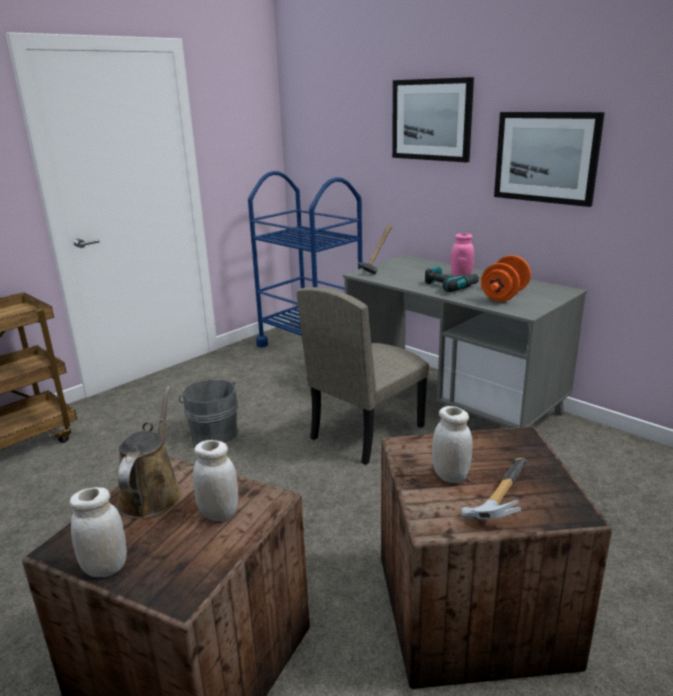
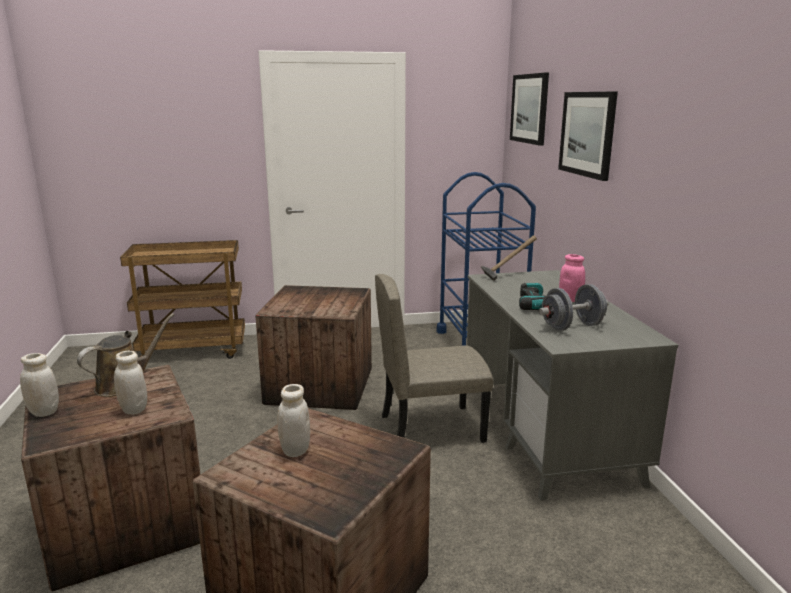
camera: 35 degrees right, 5 degrees down
(213, 432) = (322, 385): grey bucket -> crate
(497, 497) = (296, 479): hammer -> none
(504, 296) = (572, 326): orange dumbbell -> grey dumbbell
(546, 157) = (660, 183): picture -> picture (529, 108)

